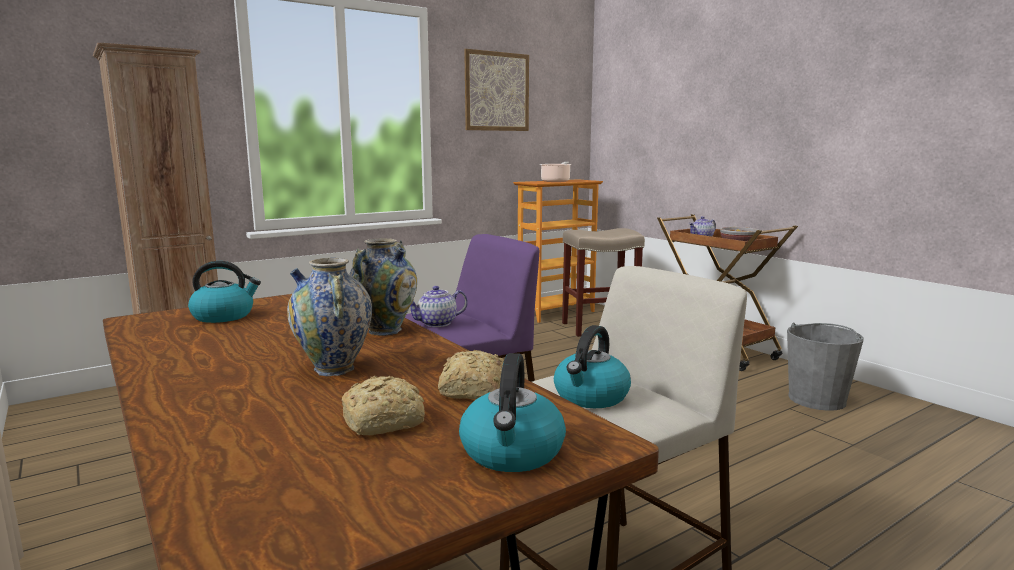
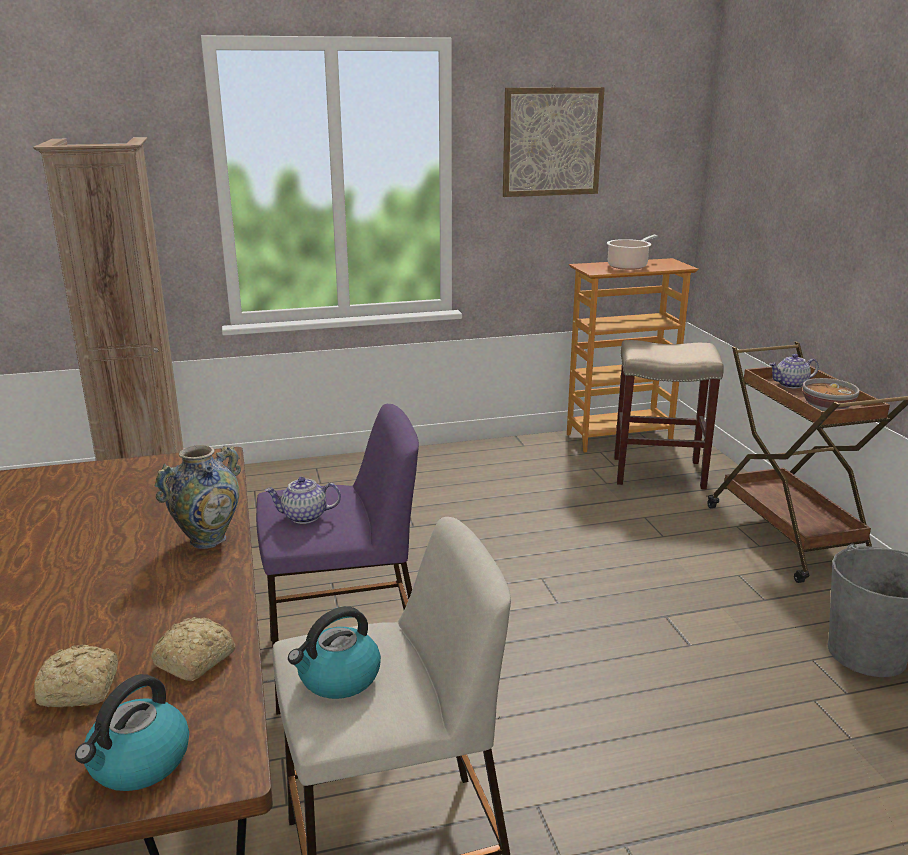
camera: 20 degrees right, 10 degrees up
(224, 316) = (91, 485): kettle -> none
(334, 369) = (109, 597): vase -> none

